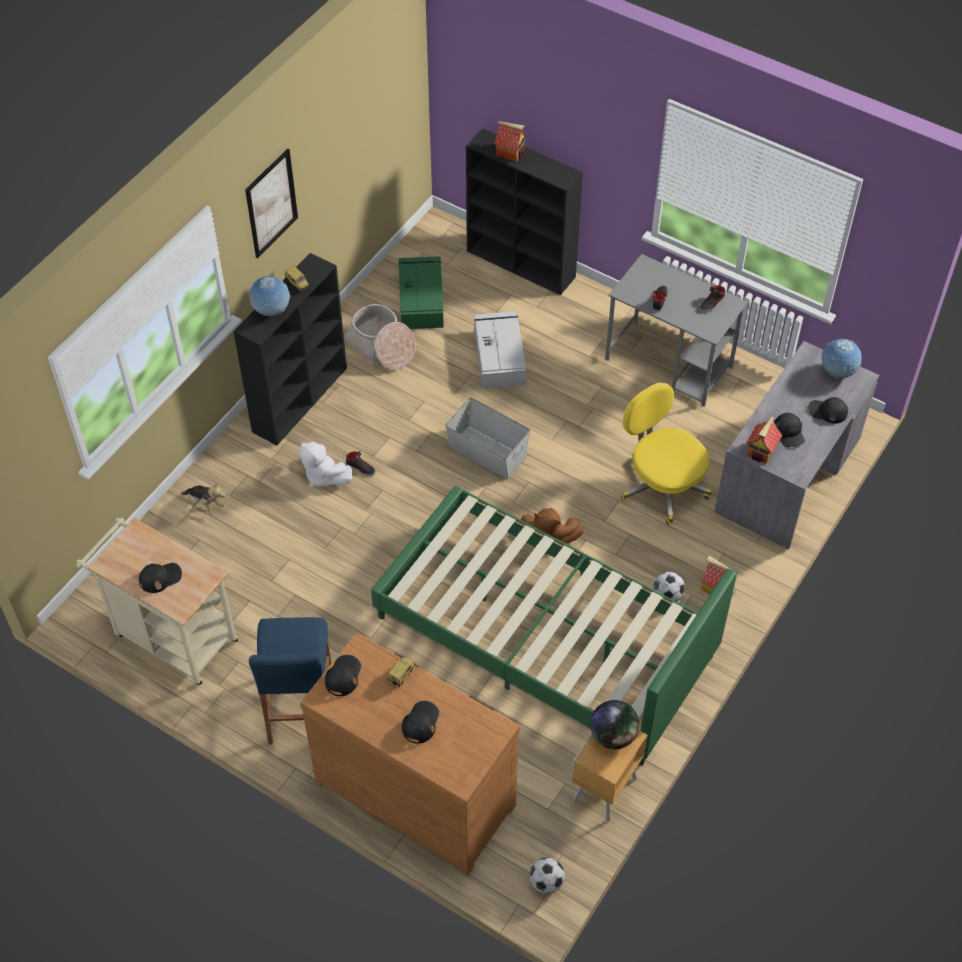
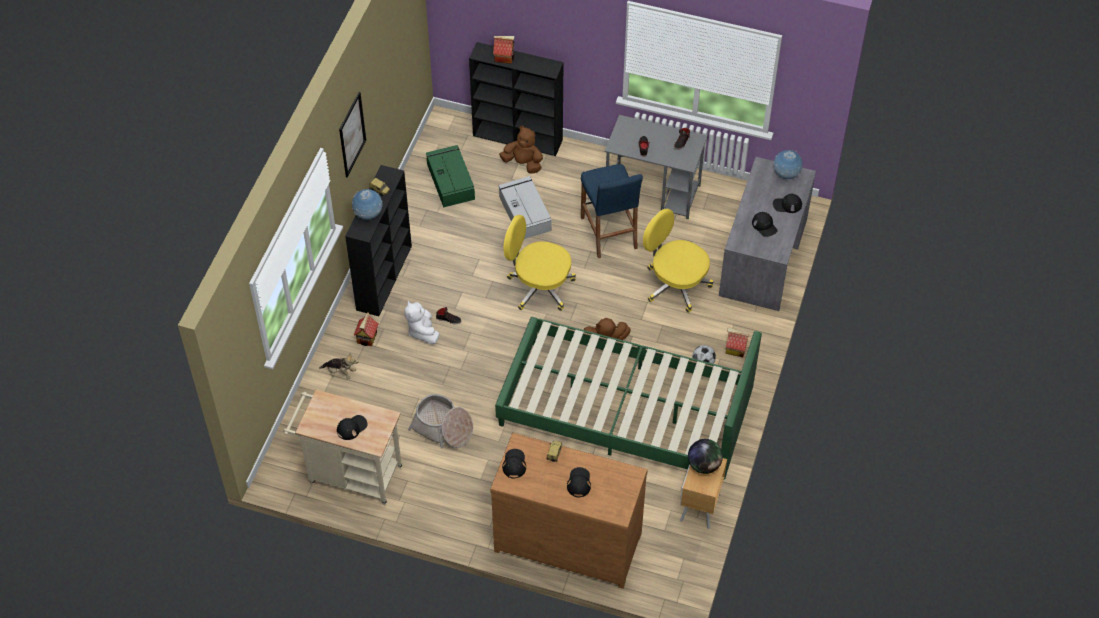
camera: 15 degrees left, 0 degrees up
(300, 706) = (464, 501): blue stool -> blue stool (608, 232)
(323, 476) = (422, 331): white plush toy -> white plush toy turned 45 degrees clockwise
(381, 347) = (432, 224): basket -> basket (442, 428)
(487, 451) = (539, 286): grey storage box -> yellow office chair
(517, 296) = (523, 163): none -> brown plush toy
(546, 882) = (679, 579): football -> none
(761, 451) = (749, 244): toy house -> toy house (367, 338)

